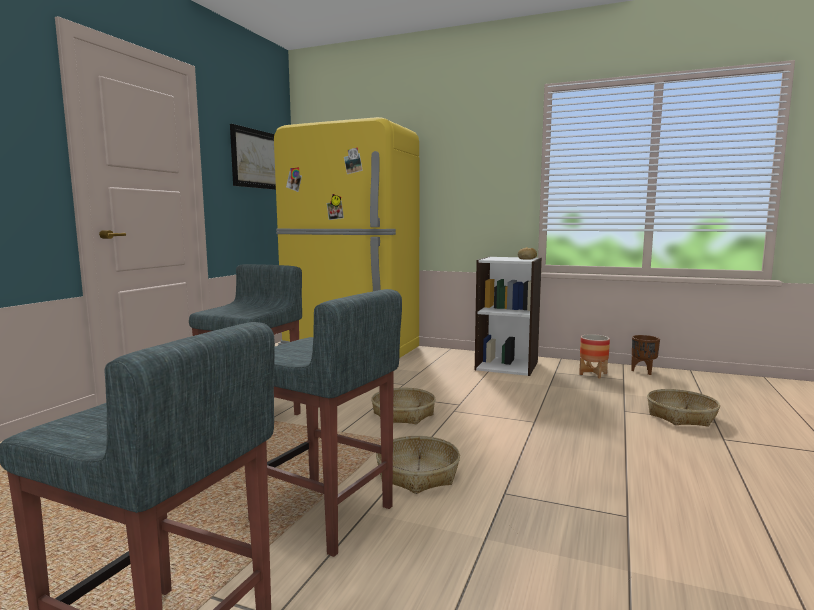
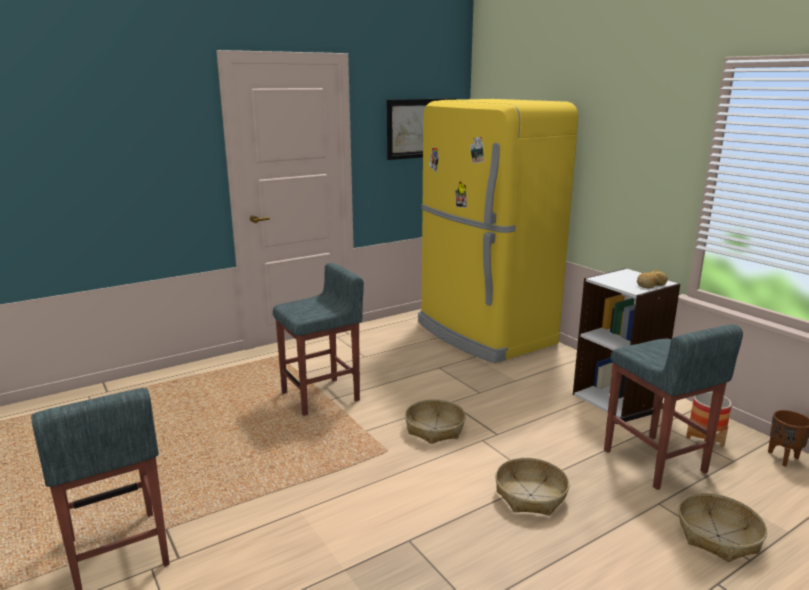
camera: 35 degrees right, 10 degrees up
(323, 515) = (273, 501): grey stool -> grey stool (655, 462)
(417, 474) = (370, 494): basket -> basket (530, 495)

